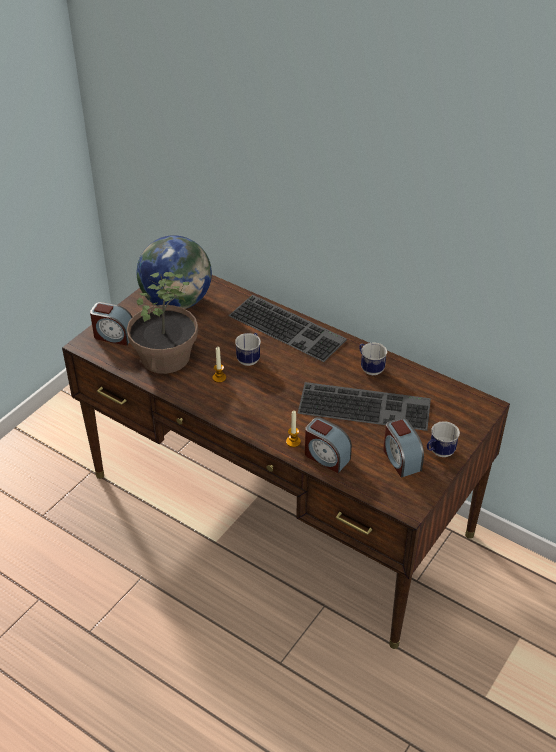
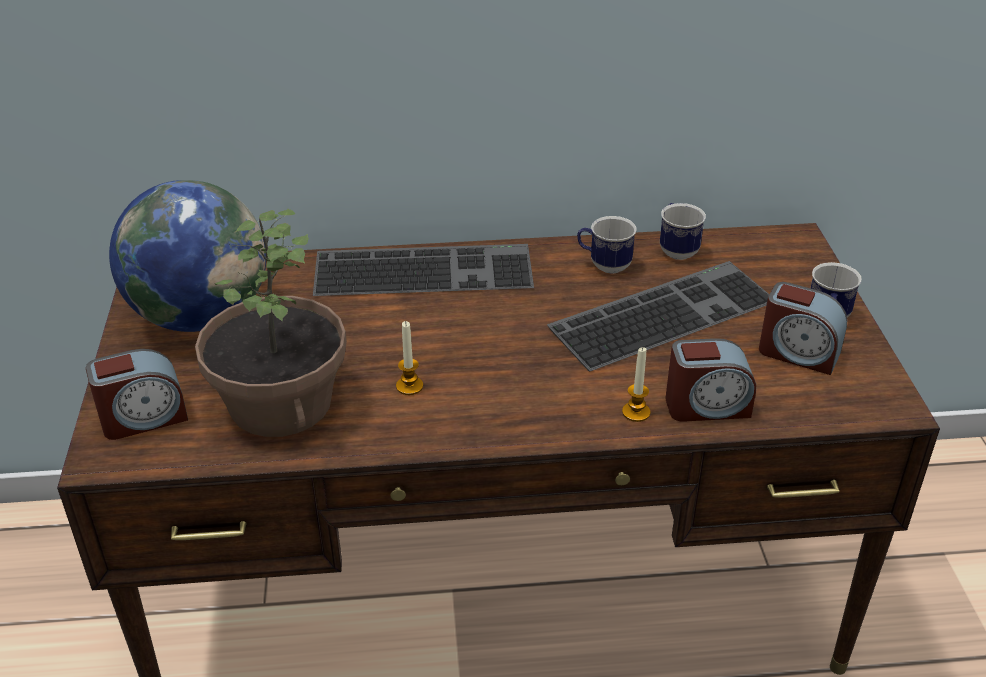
camera: 40 degrees left, 5 degrees down
(250, 358) = (422, 336): mug -> mug (676, 249)

